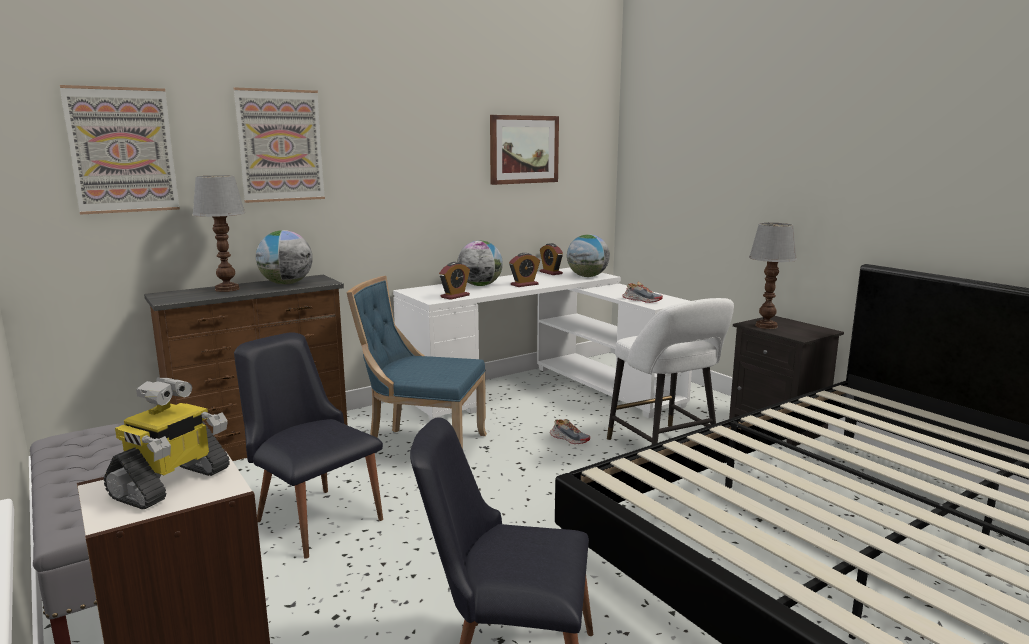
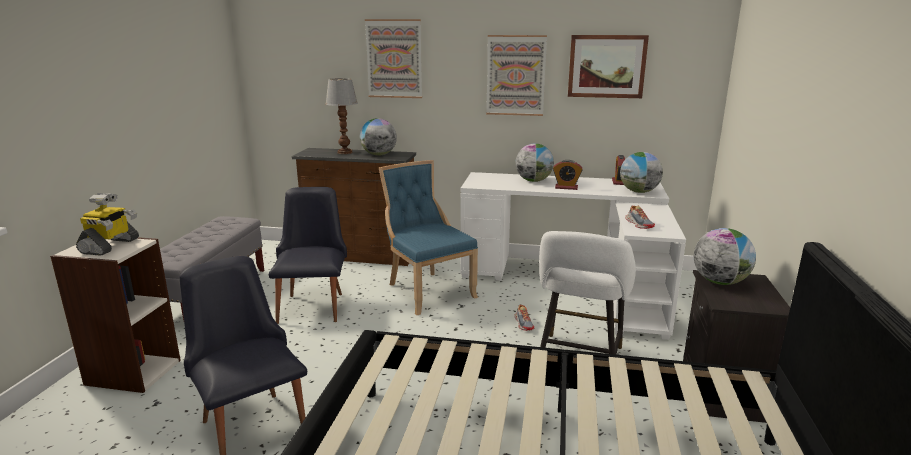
camera: 45 degrees right, 5 degrees up
(122, 150) = (303, 60): picture -> picture (515, 75)
(172, 484) = (110, 246): toy robot -> toy robot turned 60 degrees counterclockwise
(455, 296) = (492, 185): alarm clock -> none
(765, 326) = (719, 282): table lamp -> globe

